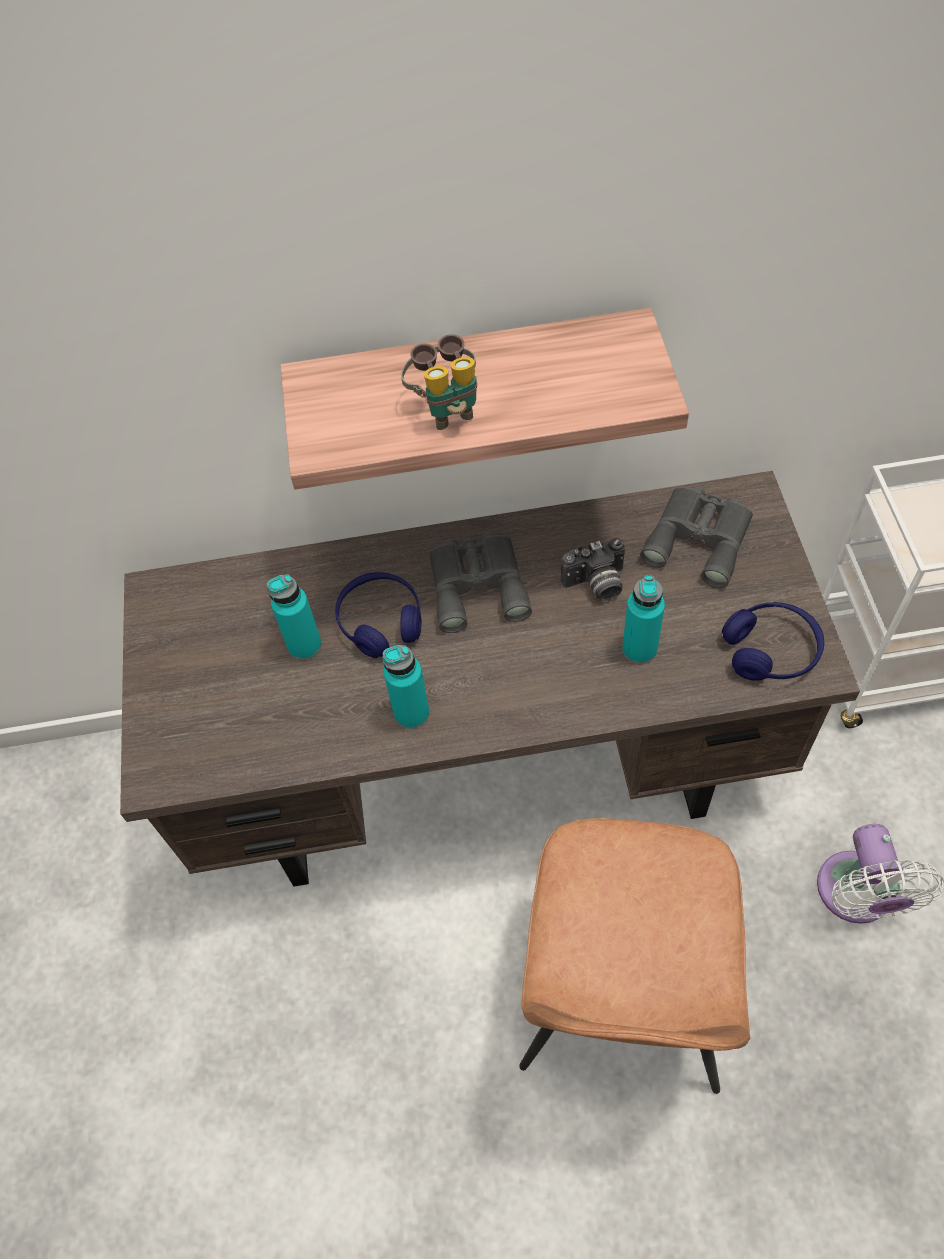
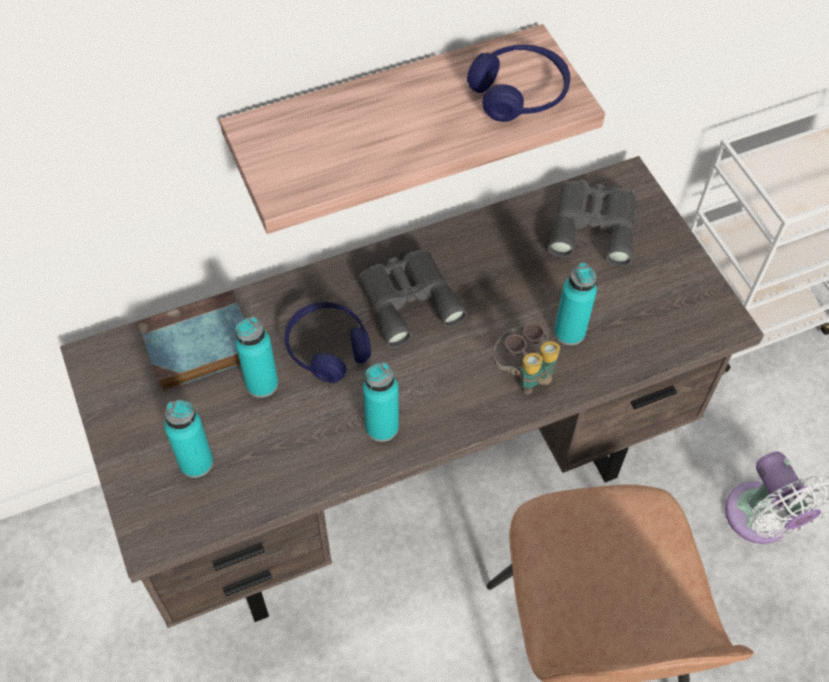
camera: 20 degrees left, 0 degrees up
(217, 713) = (196, 462): none -> turquoise bottle
(252, 597) = (197, 347): none -> book
(446, 408) = (391, 138): binoculars -> binoculars (524, 373)
(596, 585) = (515, 281): camera -> none
(771, 650) = (681, 313): blue headphones -> blue headphones (519, 93)

